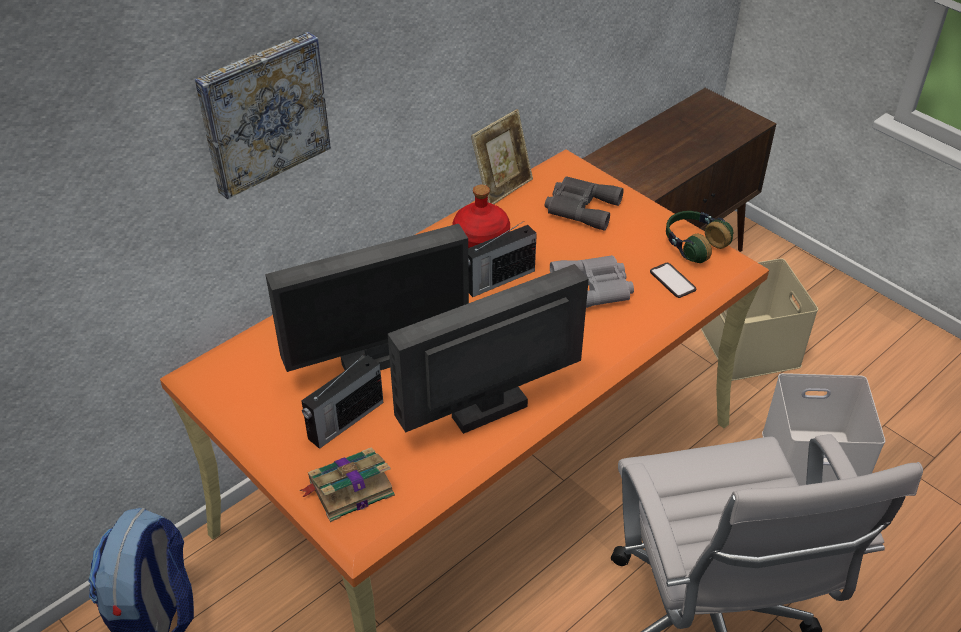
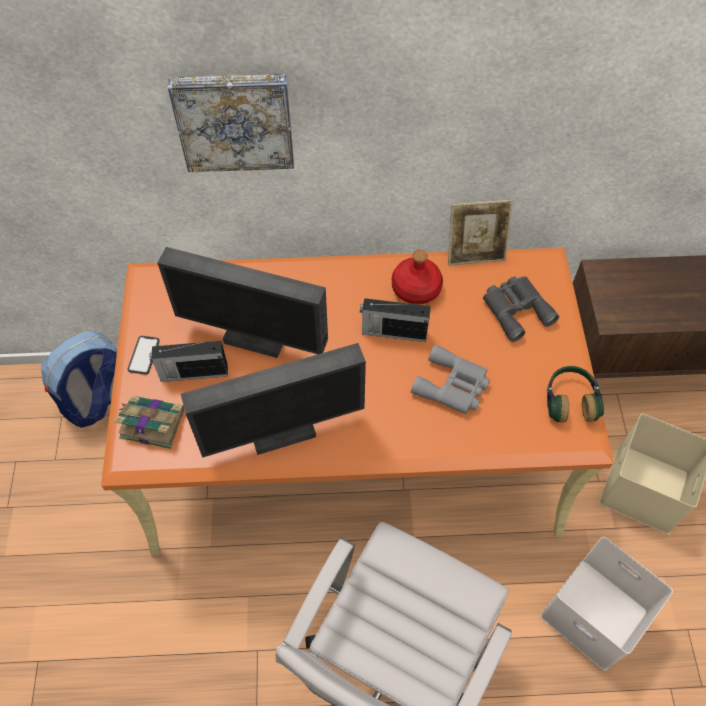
camera: 40 degrees right, 15 degrees up
(491, 414) = (283, 435): monitor -> monitor turned 150 degrees clockwise
(672, 281) = (519, 420): phone -> phone (144, 355)

